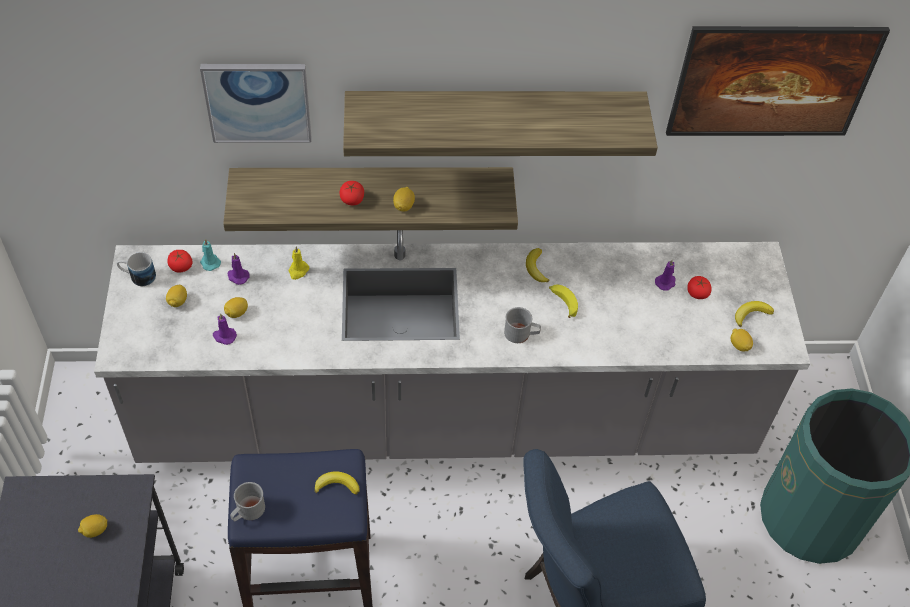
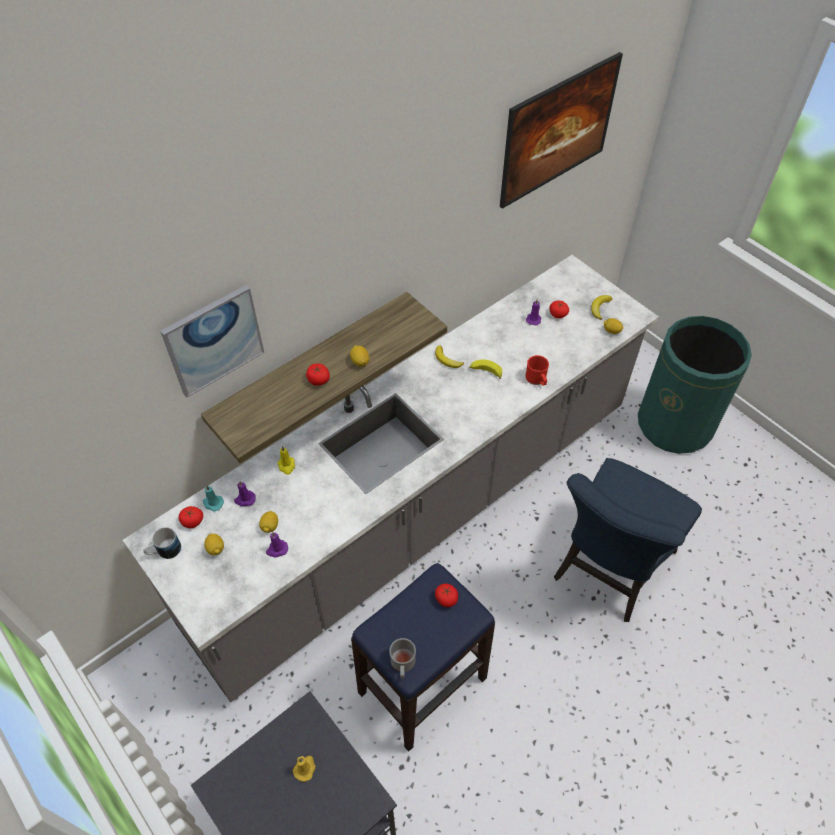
camera: 35 degrees left, 0 degrees up
(95, 530) = (305, 768): lemon -> yellow candle
(337, 485) = (446, 598): banana -> tomato
(494, 115) = (390, 254): shelf -> none
(521, 334) = (479, 409): grey mug -> none
(608, 343) = (537, 379): none -> red mug

